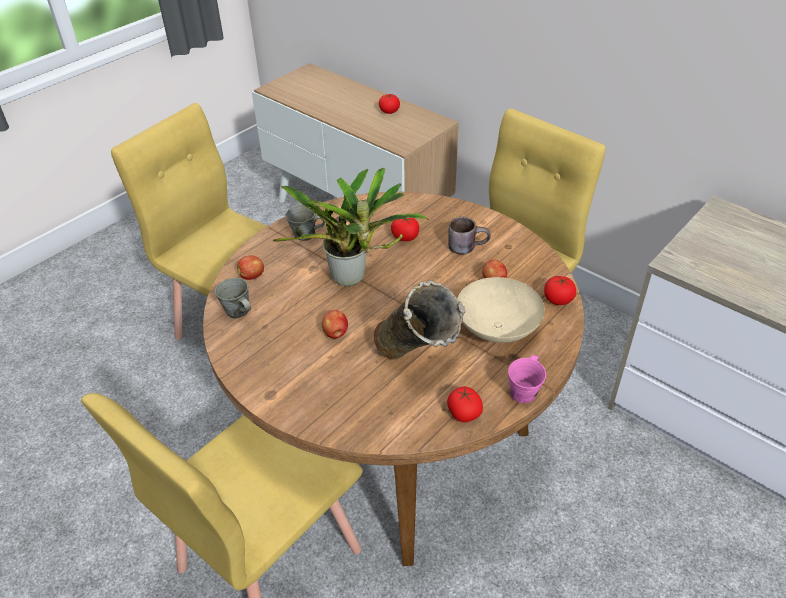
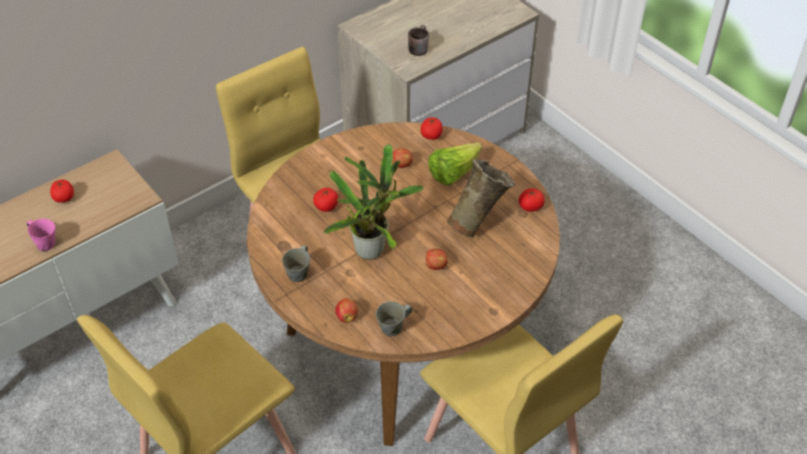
camera: 80 degrees left, 5 degrees up
(467, 246) = (352, 171): brown mug -> brown mug (417, 47)
(497, 328) = (453, 173): beige bowl -> lettuce
(524, 392) = (517, 173): pink mug -> pink mug (45, 243)

